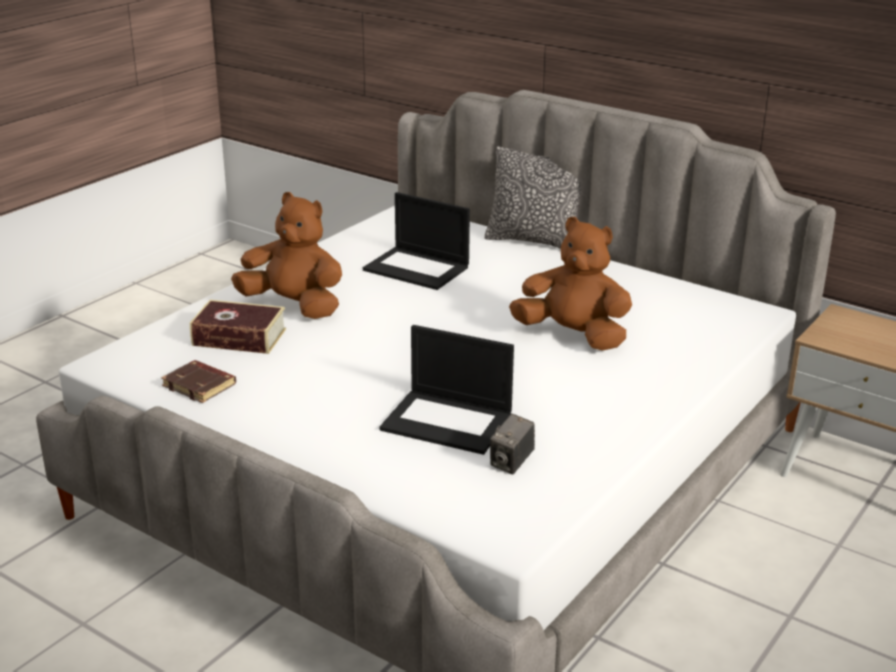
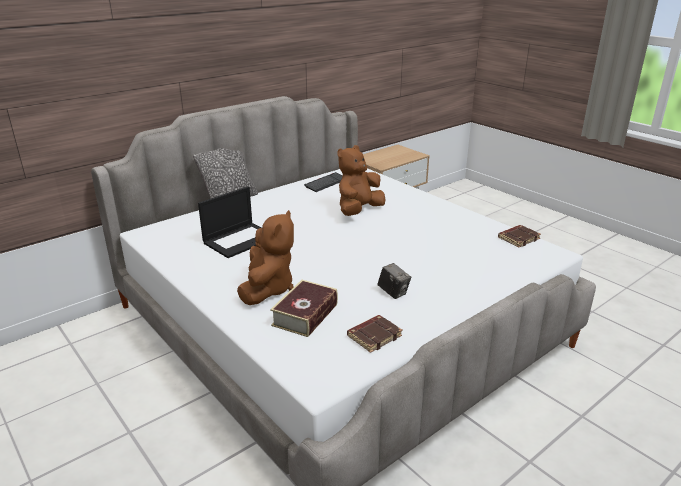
camera: 75 degrees left, 0 degrees up
(294, 306) = (267, 289): brown plush toy -> brown plush toy turned 150 degrees clockwise
(448, 422) = (443, 254): laptop -> none
(511, 463) = (487, 244): camera -> camera (393, 292)
(557, 497) = (518, 238): none -> brown book
(668, 296) = (326, 183): none -> keyboard

